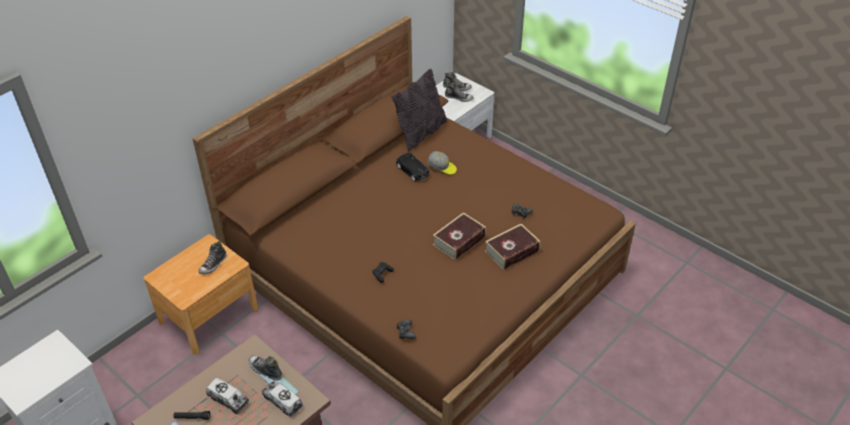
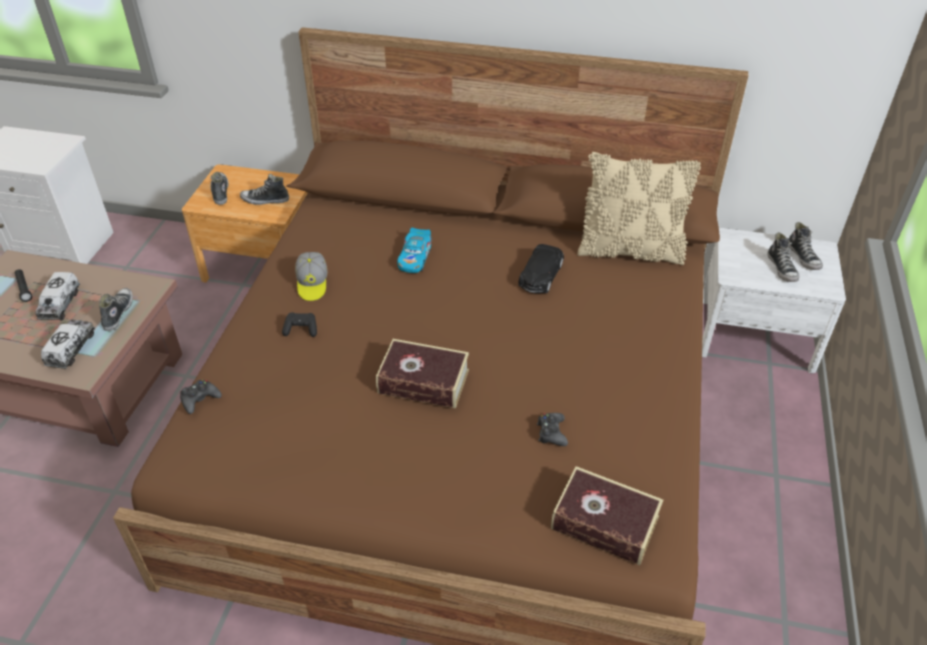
camera: 60 degrees right, 0 degrees up
(181, 284) = (220, 192): none -> shoe
(358, 210) = (415, 257): none -> toy car
(421, 133) = (630, 251): black pillow -> beige pillow
(442, 168) = (575, 301): cap -> cap (312, 283)
(512, 251) = (448, 456): book -> book (605, 523)

